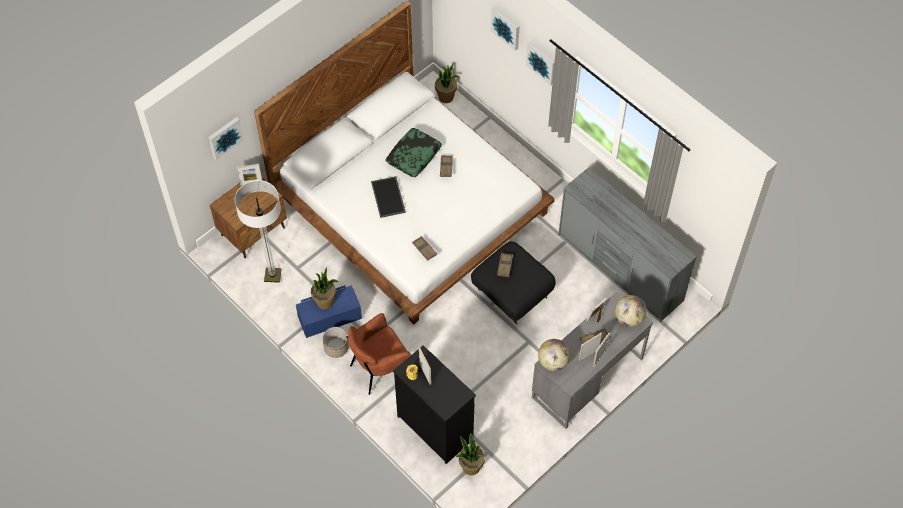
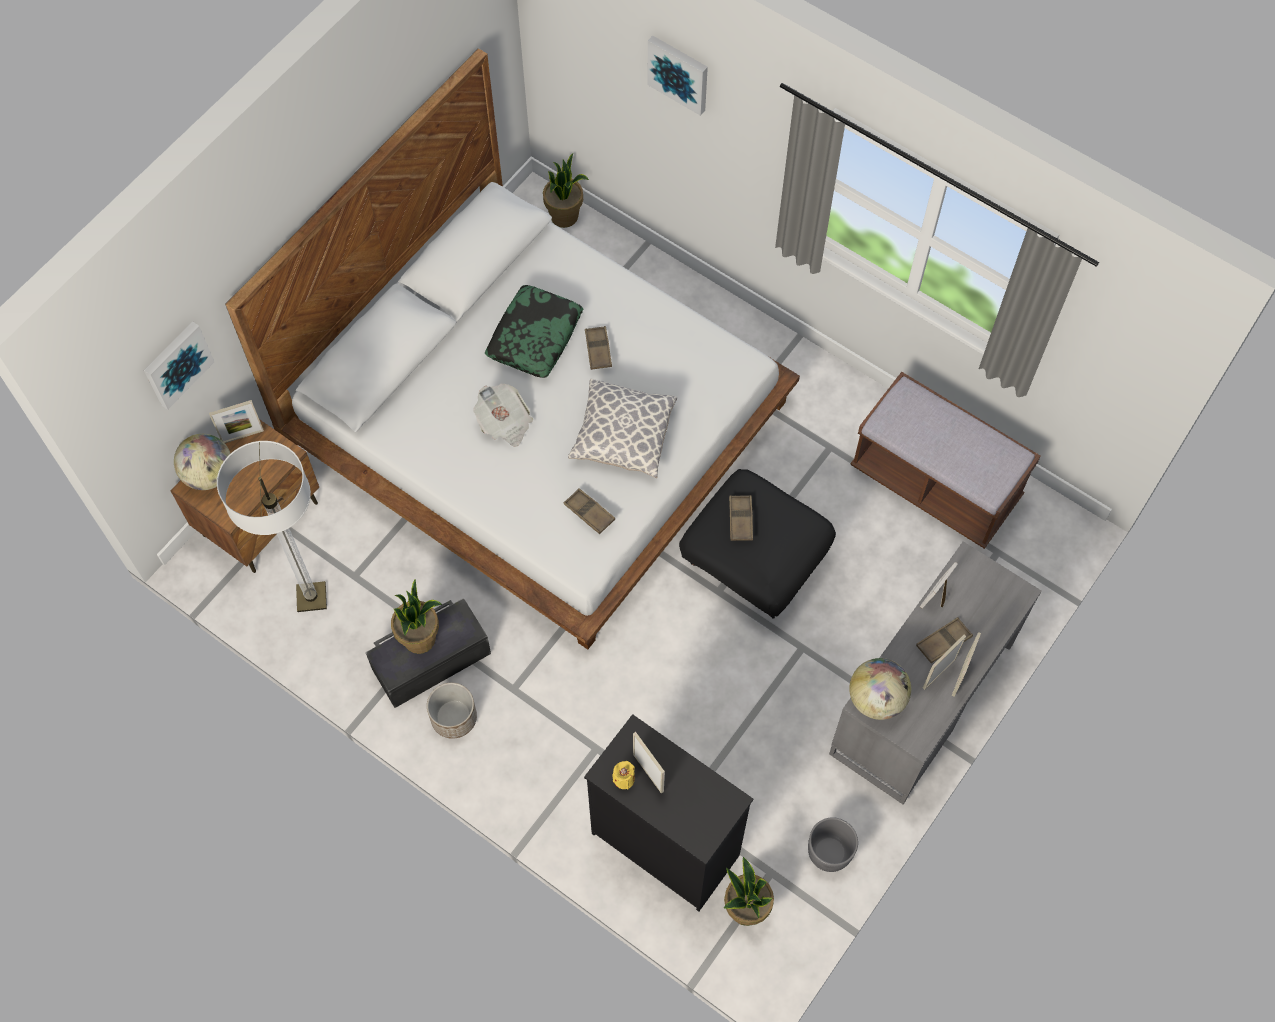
camera: 10 degrees left, 5 degrees up
(329, 317) = (430, 660): blue storage box -> black storage box
(380, 368) = (543, 745): brown armchair -> none
(389, 197) = (504, 423): tray -> newspaper
(450, 214) = (623, 437): none -> pillow
(521, 446) = (829, 852): none -> grey planter
(542, 62) = (757, 130): picture -> none
(620, 268) = (935, 483): grey dresser -> brown bench
(629, 318) = (997, 590): globe -> globe (209, 474)

